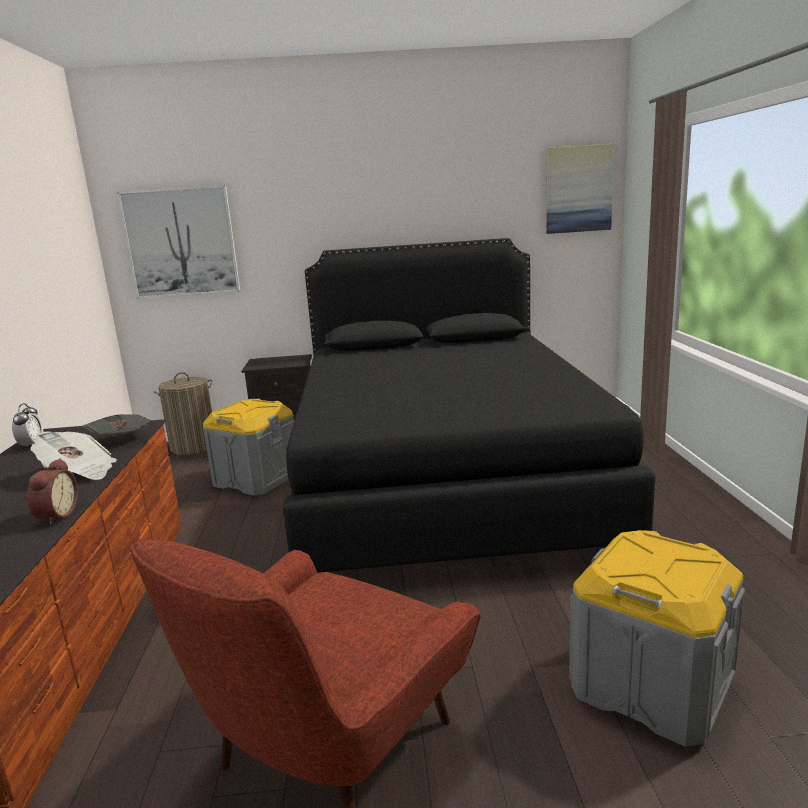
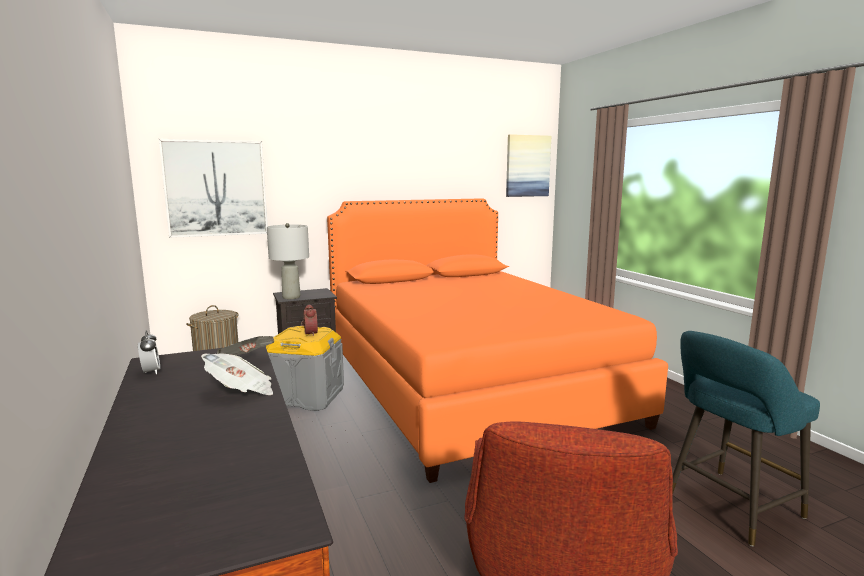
camera: 20 degrees left, 5 degrees down
(55, 515) = (271, 428): alarm clock -> alarm clock (309, 333)
(261, 365) = (291, 297): none -> grey table lamp
(443, 479) = (468, 385): black bed -> orange bed
(650, 684) = (729, 508): grey storage box -> turquoise stool

